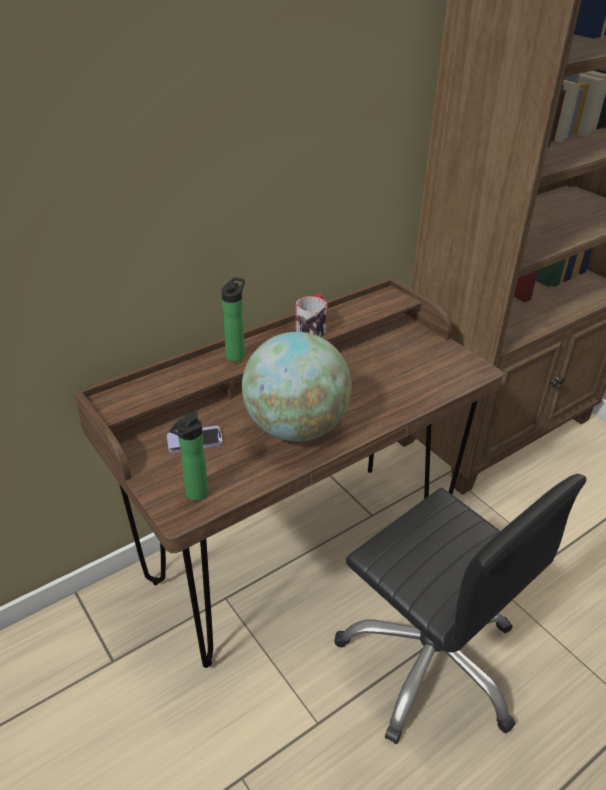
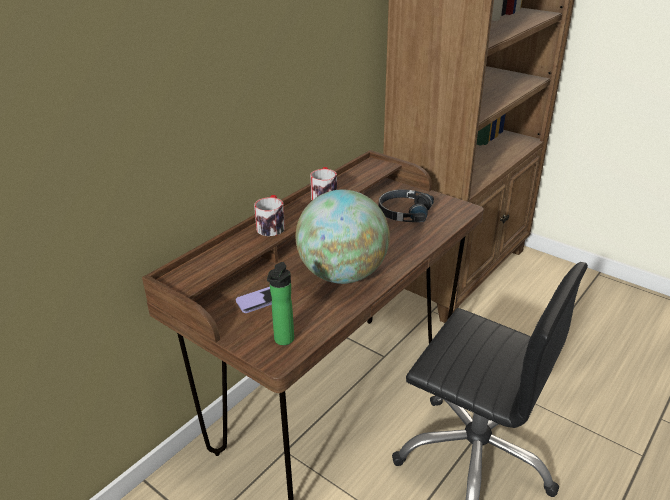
camera: 15 degrees left, 5 degrees down
(237, 354) = (271, 225): bottle -> mug
(403, 362) = (403, 213): none -> black headphones

